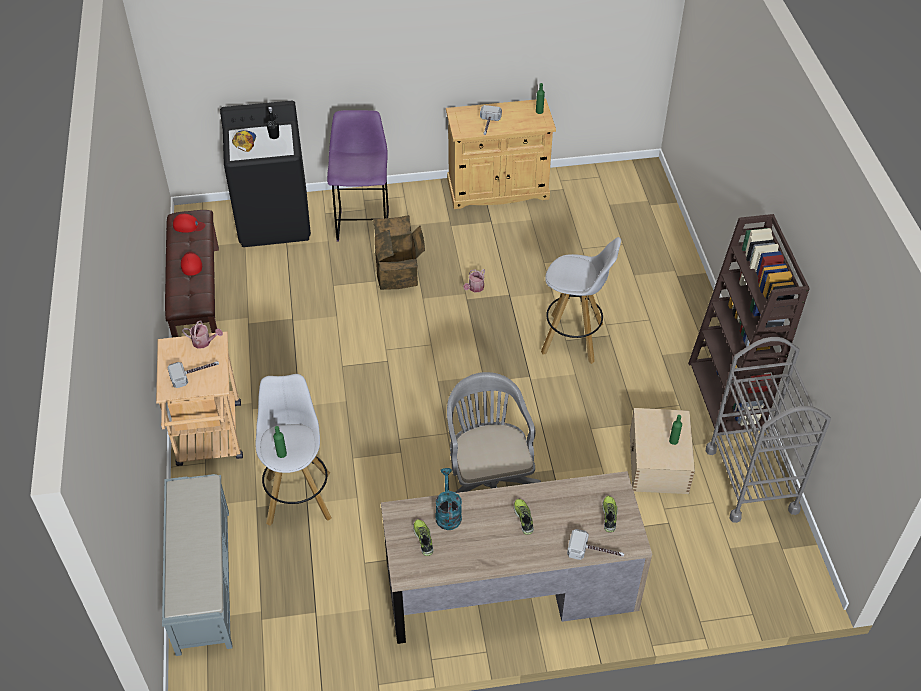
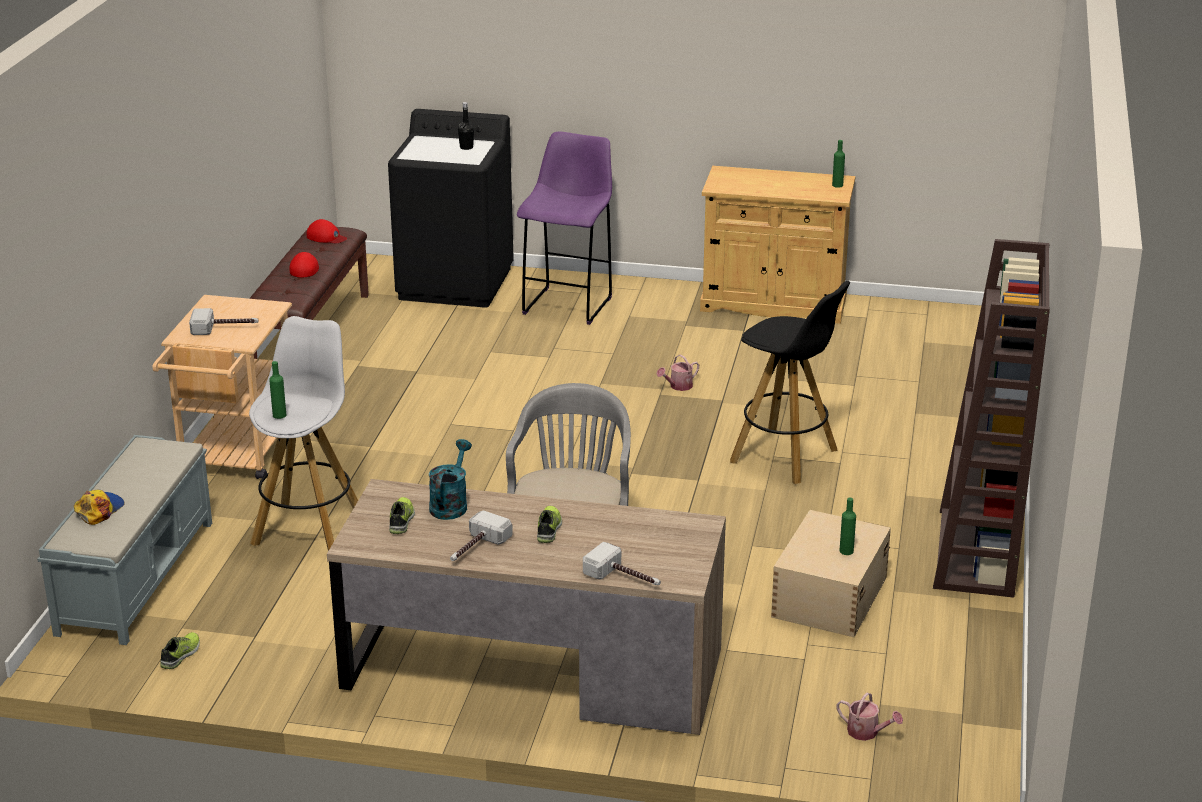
camera: 20 degrees right, 20 degrees down
(204, 342) = (256, 305): watering can -> watering can (867, 732)
(244, 142) = (426, 147): cap -> cap (99, 510)
(399, 275) = (584, 357): cardboard box -> none
(488, 125) = (757, 187): hammer -> hammer (475, 548)
(574, 339) = (786, 457): white stool -> black stool
(610, 516) = (669, 550): shoe -> shoe (181, 655)
(751, 480) = (960, 643): grey cart -> none

